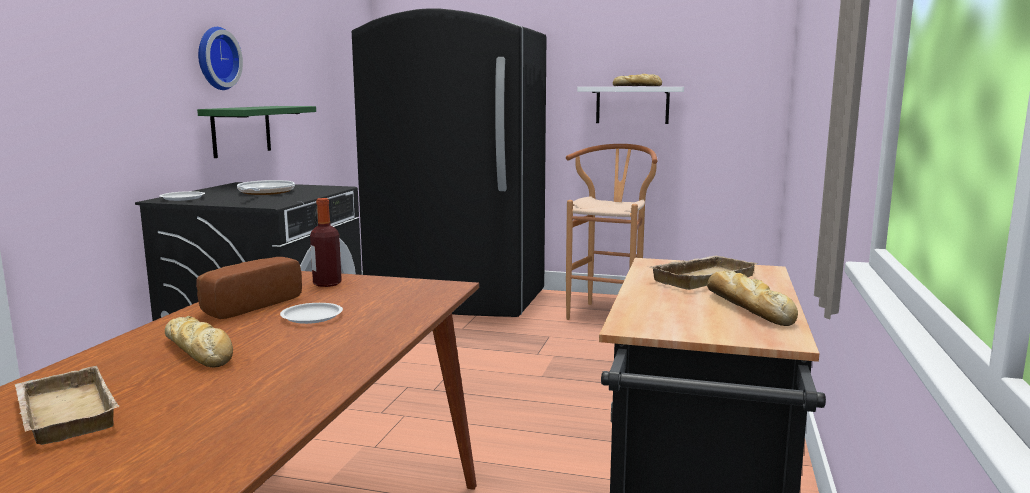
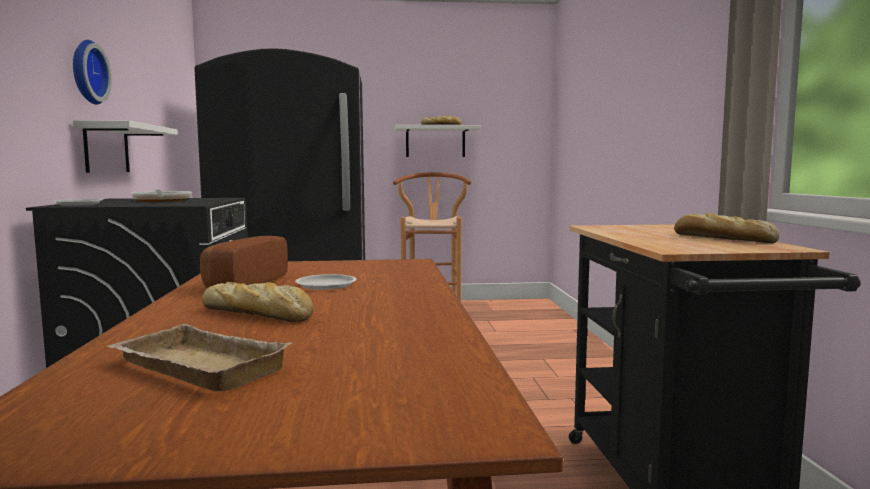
camera: 20 degrees left, 5 degrees down
(241, 130) = (107, 148): green shelf -> white shelf
(327, 284) = (294, 267): bottle -> none
(701, 278) = (647, 230): beige tray -> none

